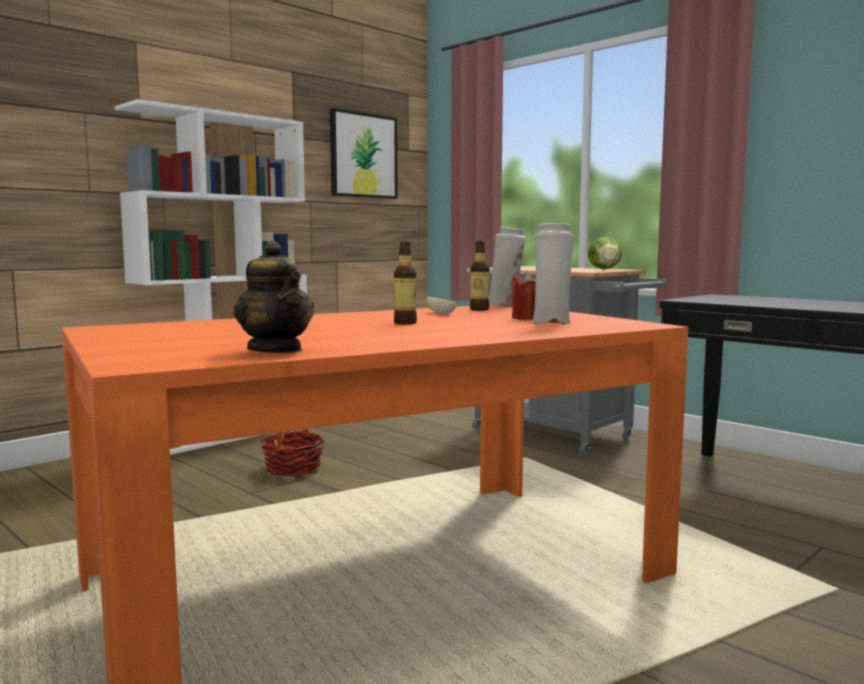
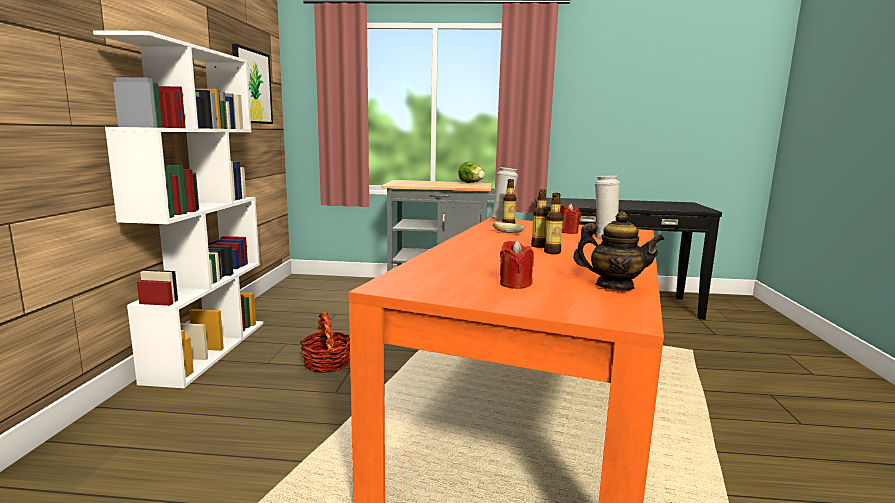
camera: 40 degrees left, 5 degrees up
(197, 338) = (515, 284): none -> red candle
(387, 327) = (552, 252): none -> bottle

